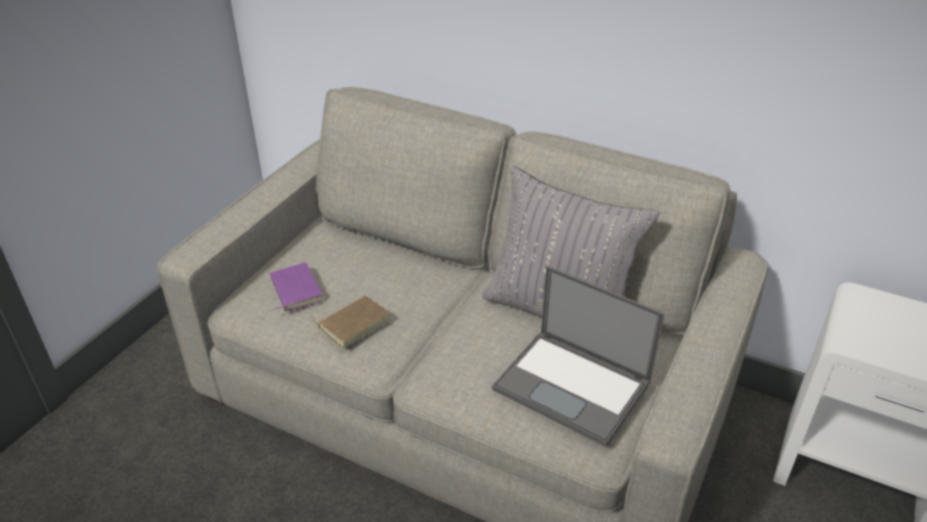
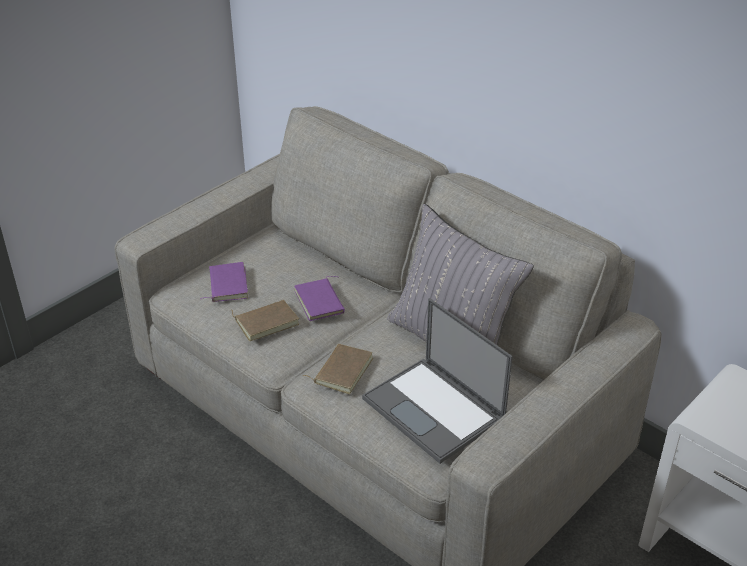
camera: 15 degrees right, 0 degrees up
(405, 291) = (321, 302): none -> purple book
(456, 362) = (342, 370): none -> brown book

